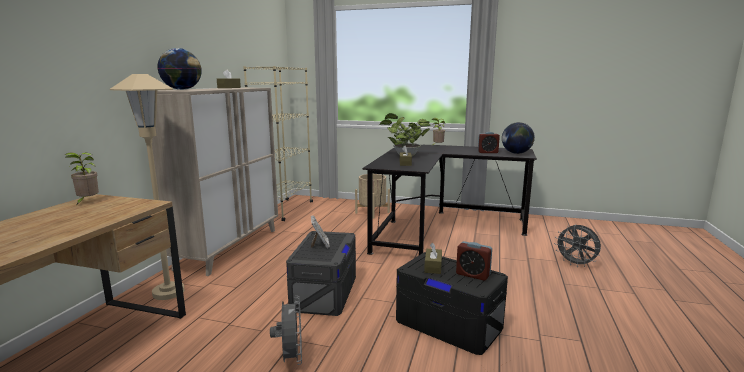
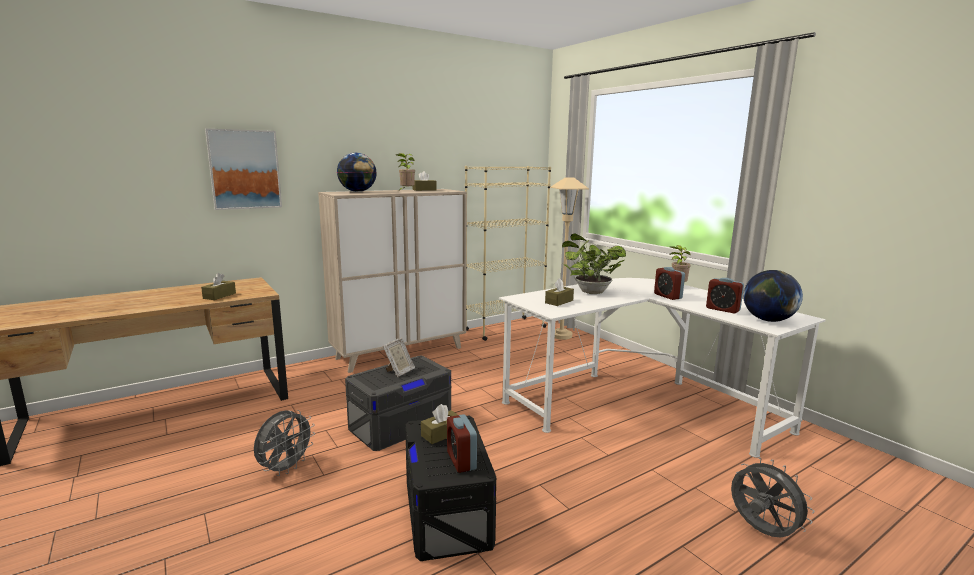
camera: 40 degrees right, 0 degrees up
(62, 63) = (244, 169): none -> picture
(87, 202) = (241, 282): potted plant -> potted plant (406, 191)
(102, 216) = (219, 296): none -> brown tissue box
(168, 292) = (306, 376): beige floor lamp -> beige floor lamp (561, 335)
(372, 213) = (588, 357): beige planter -> none
(440, 228) = (639, 402): black desk -> white desk
(448, 151) = (667, 296): none -> alarm clock
(576, 264) = (761, 531): grey fan -> grey fan turned 150 degrees clockwise

